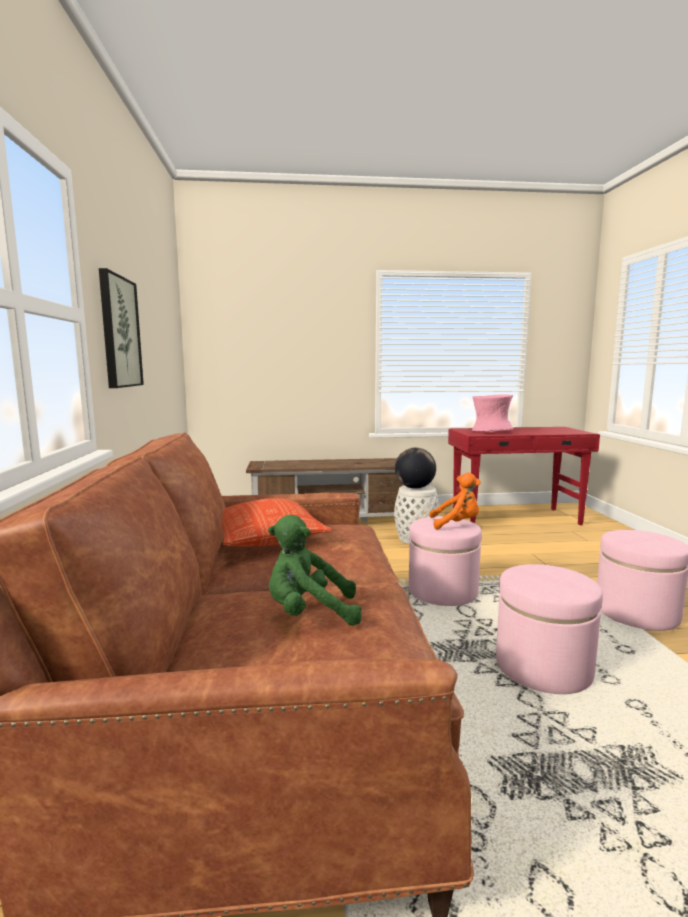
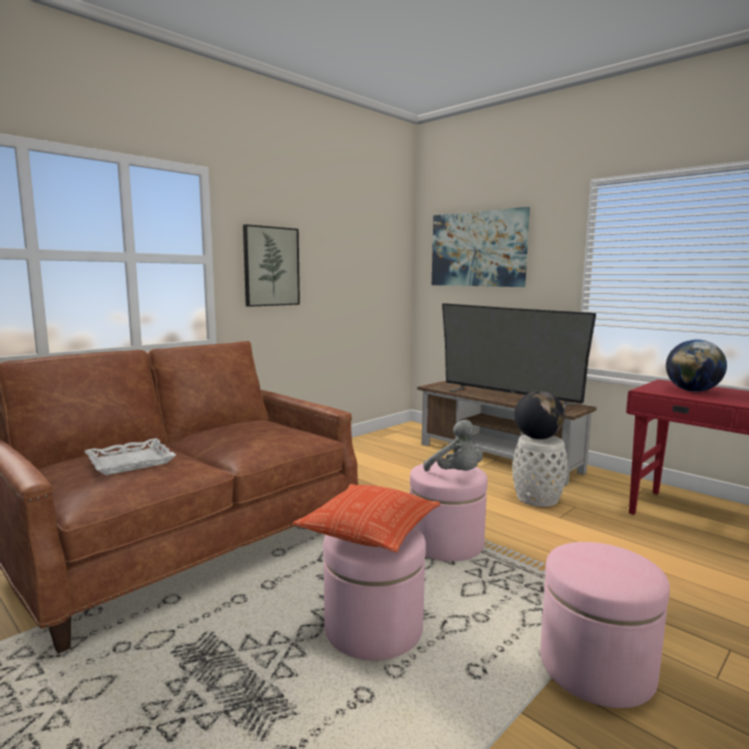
camera: 50 degrees right, 0 degrees up
(266, 539) = (245, 427): orange pillow -> orange pillow (370, 532)
(267, 325) = (478, 249): none -> picture
(309, 614) = (130, 461): green plush toy -> white tray
(340, 463) = (508, 397): none -> television
(456, 524) = (456, 474): orange plush toy -> grey plush toy
(491, 431) = (692, 391): pink vase -> globe

